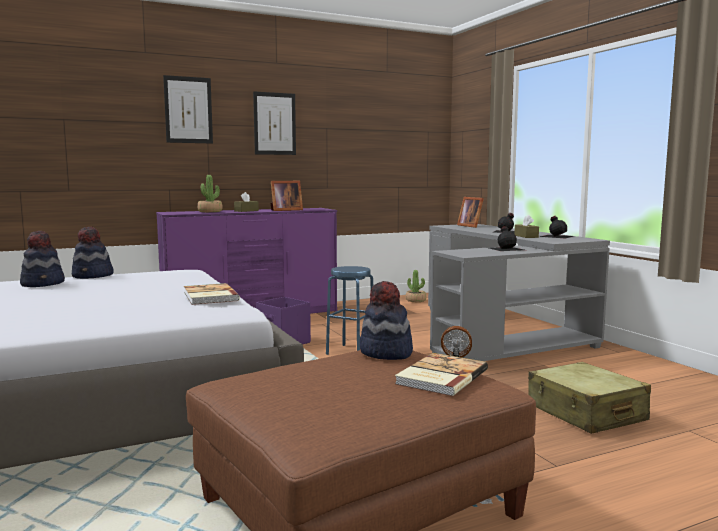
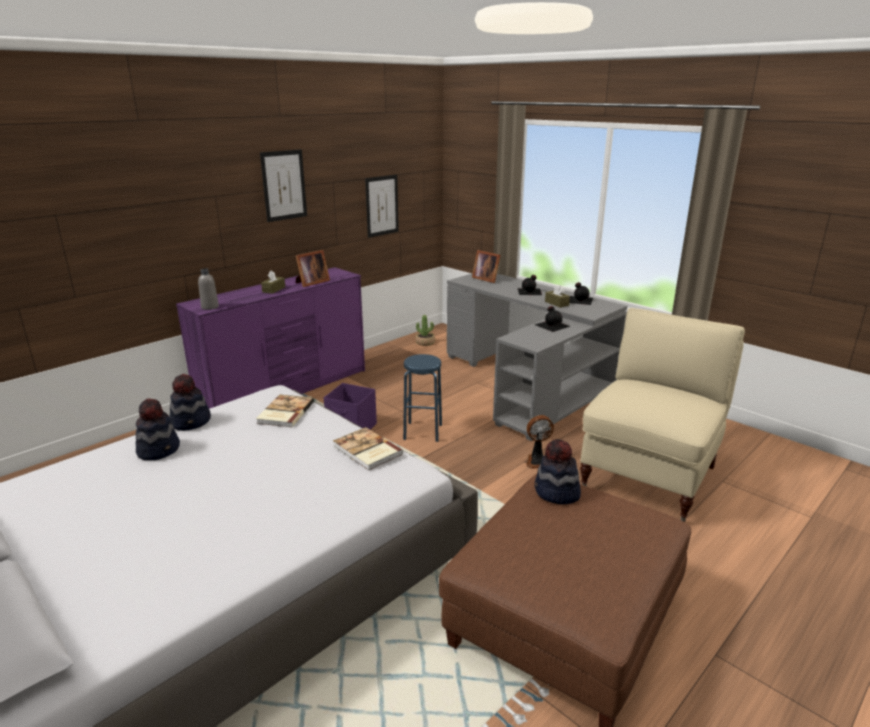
camera: 20 degrees left, 15 degrees up
(178, 213) = (210, 307): none -> grey bottle
(188, 110) = (194, 183): picture -> picture (382, 205)
(210, 211) = (237, 296): potted plant -> none
(440, 377) = (624, 521): book -> book (284, 412)
(585, 413) = (649, 476): beige suitcase -> beige armchair

